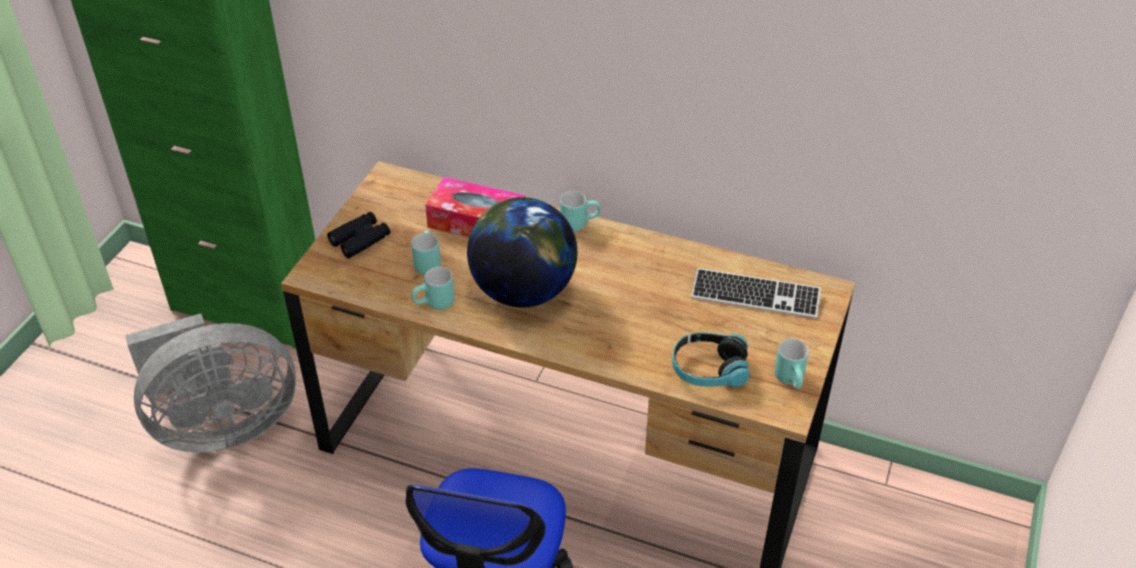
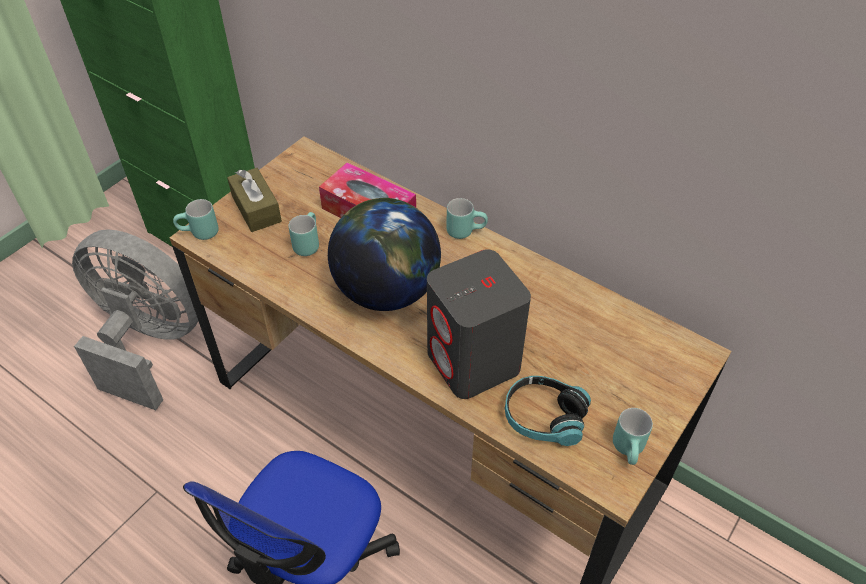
camera: 15 degrees right, 5 degrees up
(221, 426) = (149, 343): grey fan -> grey fan turned 150 degrees counterclockwise
(360, 239) = (256, 209): black binoculars -> brown tissue box
(435, 305) = (298, 288): turquoise mug -> turquoise mug (199, 234)
(629, 336) = (474, 362): none -> grey speaker
(755, 296) = (619, 344): keyboard -> none

